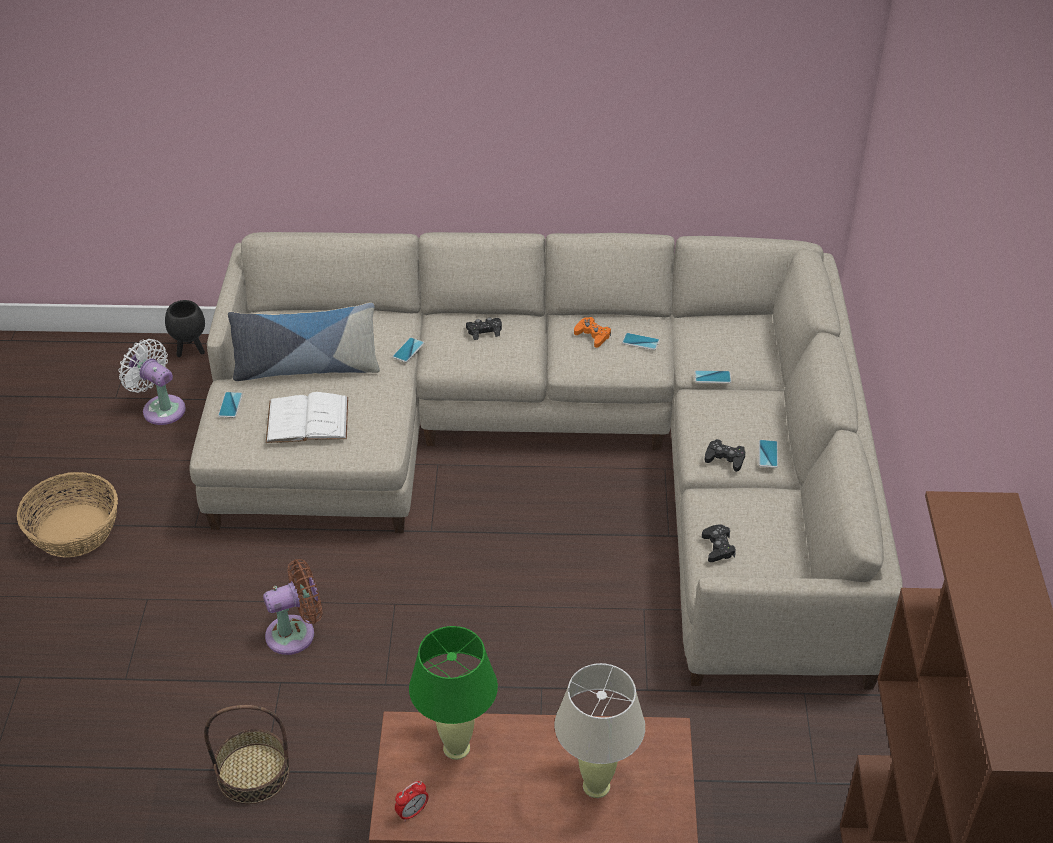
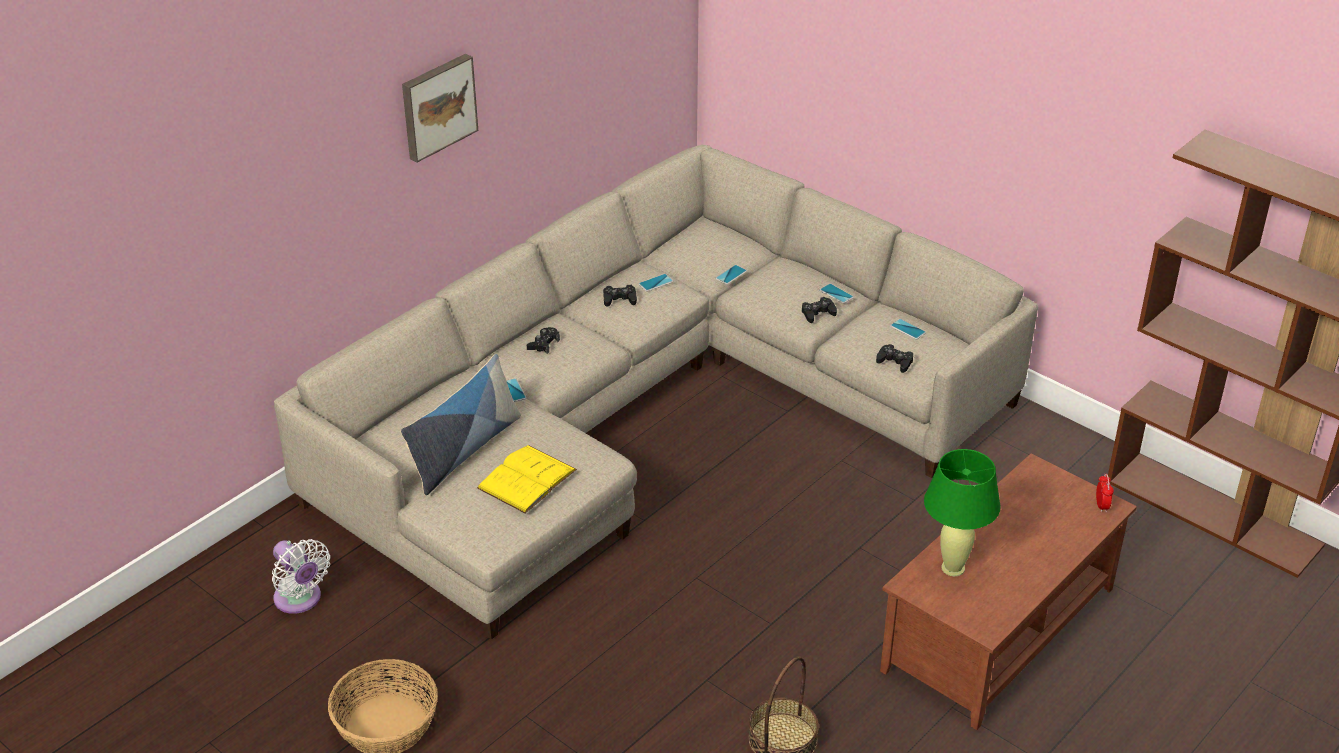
camera: 50 degrees left, 5 degrees down
(161, 408) = (300, 600): white fan -> white fan turned 120 degrees counterclockwise
(191, 350) = (249, 546): black planter -> none
(230, 405) = (451, 512): phone -> phone (908, 329)
(295, 633) = (665, 646): brown fan -> none
(307, 420) = (527, 479): white book -> yellow book
(412, 812) = (989, 617): alarm clock -> alarm clock (1101, 506)
(467, 59) = (437, 106): none -> picture
(592, 335) = (619, 299): orange game controller -> black game controller
(596, 786) = (1048, 522): beige table lamp -> none

